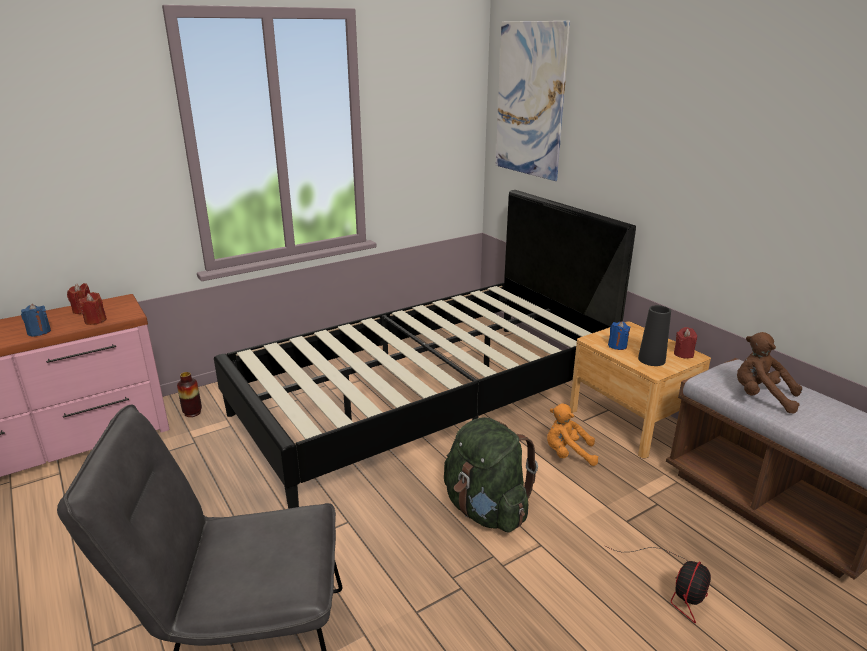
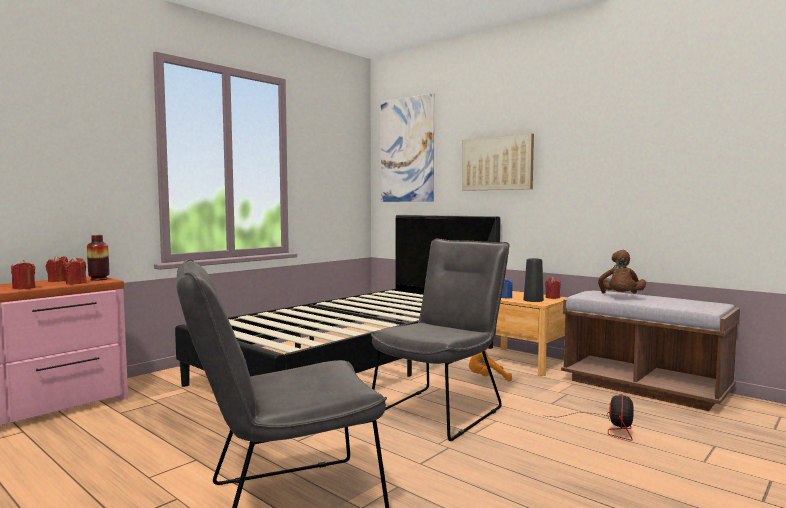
camera: 15 degrees left, 20 degrees down
(39, 332) = (24, 288): blue candle -> red candle
(192, 413) = (146, 387): vase -> vase (99, 279)
(486, 510) = (442, 410): green backpack -> grey chair
(642, 147) = (497, 163): none -> picture
(761, 397) = (620, 297): brown plush toy -> brown plush toy turned 90 degrees counterclockwise

